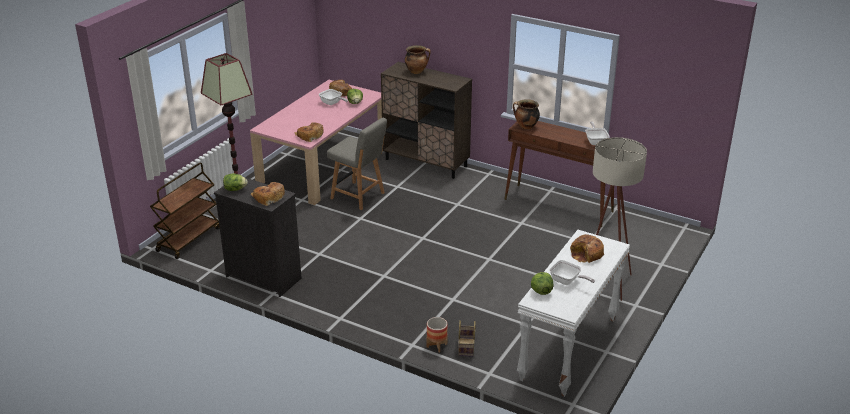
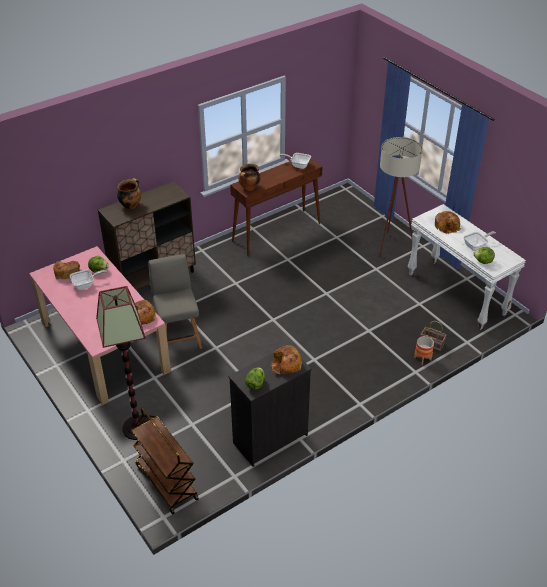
camera: 65 degrees left, 10 degrees up
(359, 196) = (178, 337): grey chair -> grey chair turned 75 degrees counterclockwise

